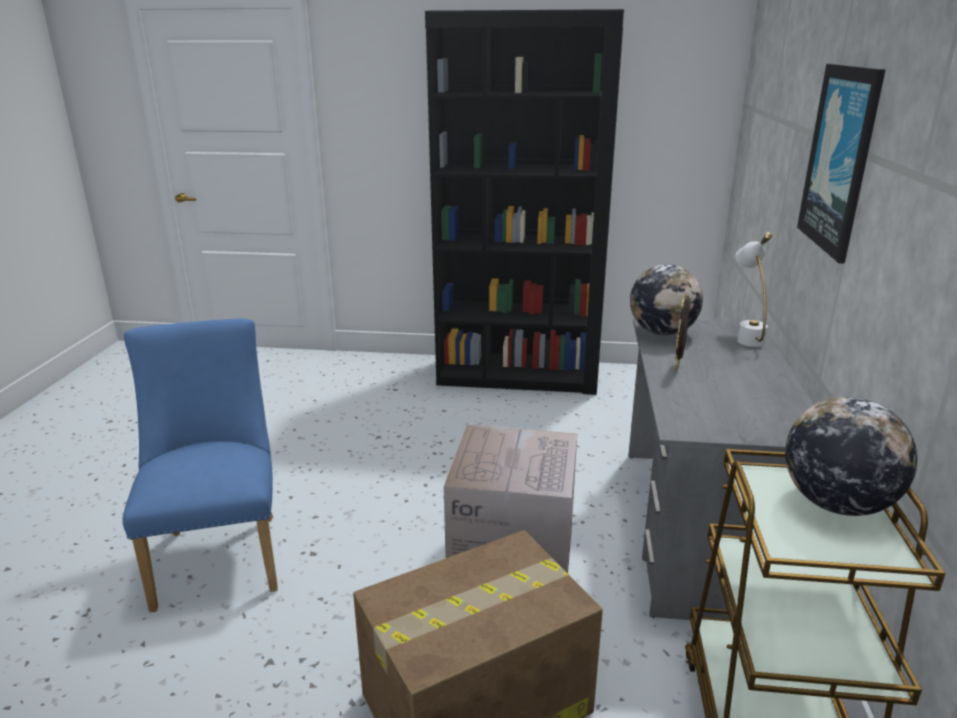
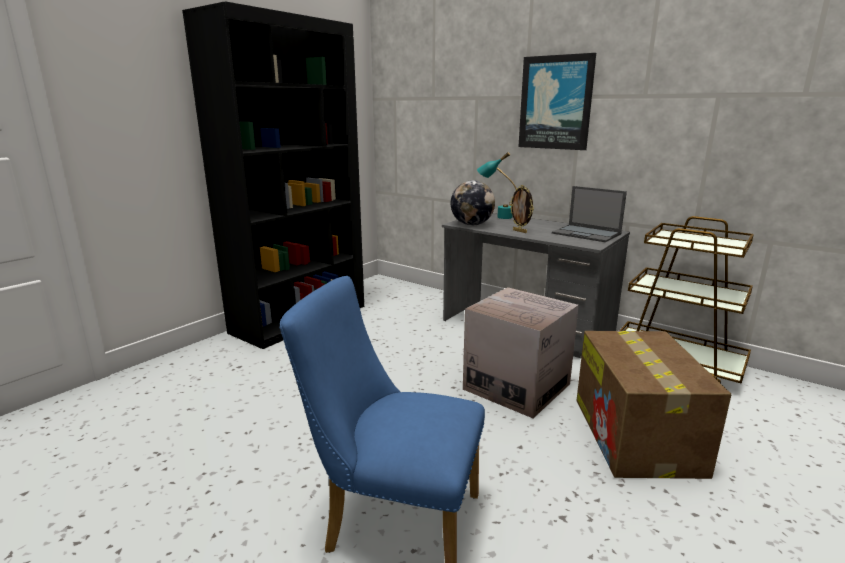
camera: 60 degrees left, 5 degrees down
(746, 336) = (497, 216): white table lamp -> turquoise table lamp
(751, 415) = (587, 234): none -> laptop
(836, 504) = (688, 237): globe -> none

